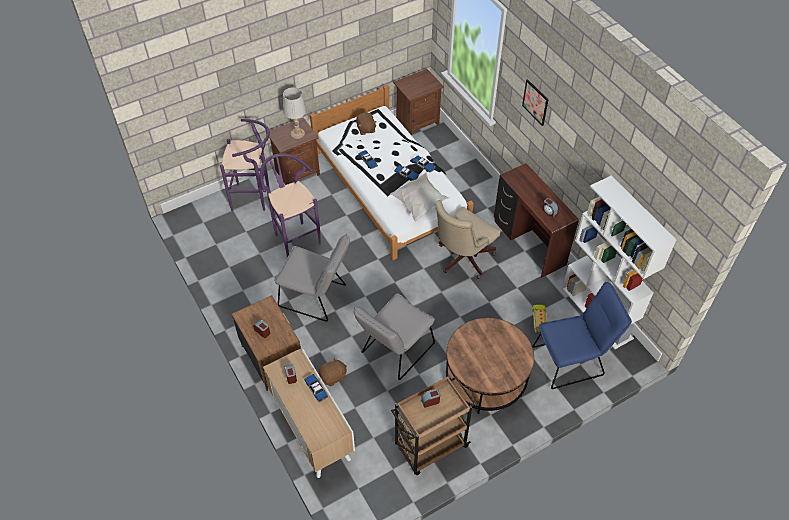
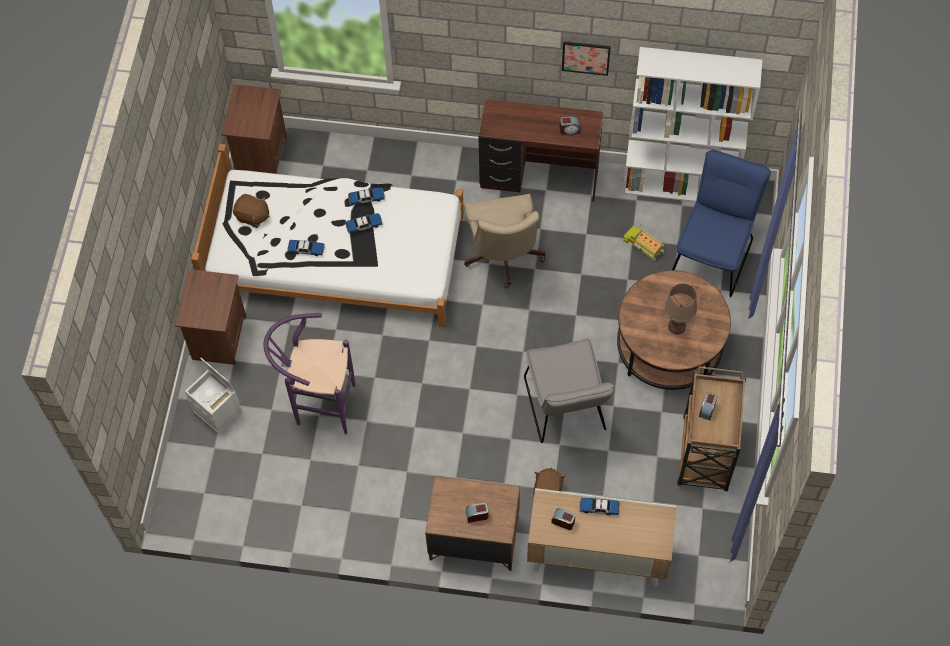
camera: 50 degrees left, 10 degrees up
(255, 198) = (218, 411): purple stool -> white storage box
(297, 133) = (211, 293): white table lamp -> none
(317, 297) = (428, 439): grey chair -> none
(419, 203) = (417, 241): white pillow -> none
(486, 358) = (676, 326): none -> brown table lamp
(535, 102) = (475, 31): picture -> picture (586, 57)

